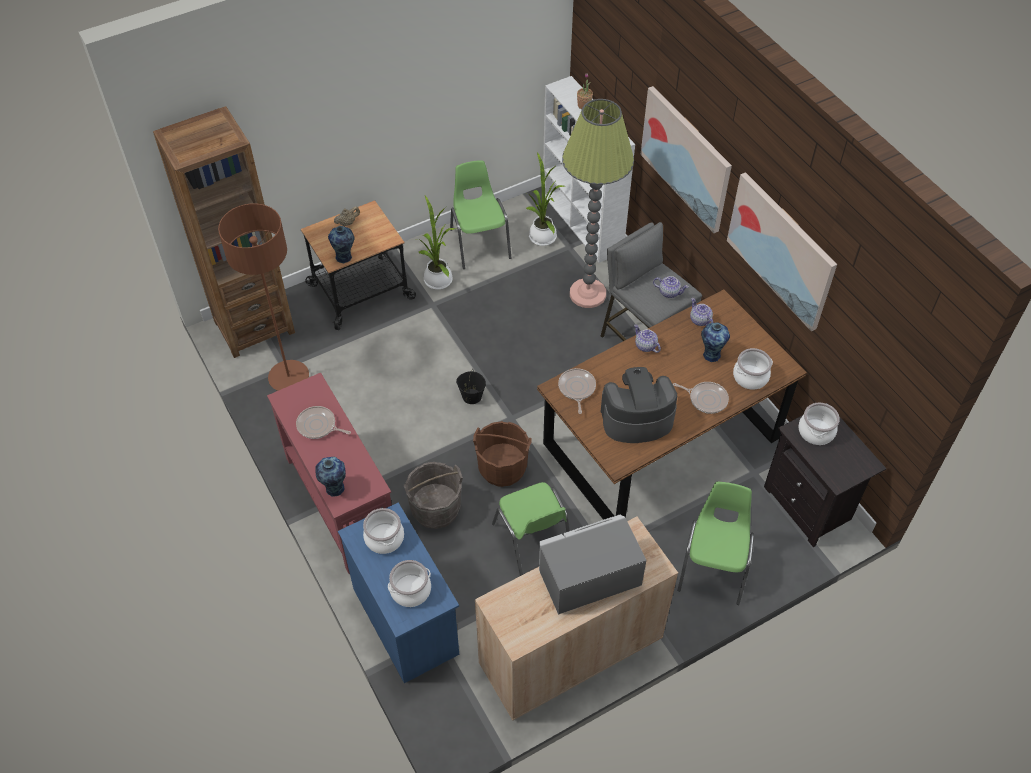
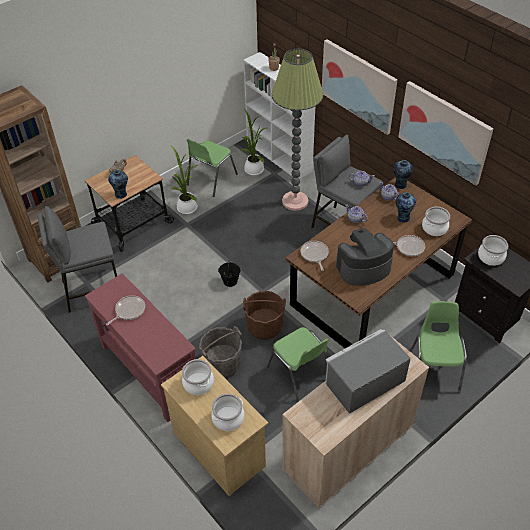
camera: 10 degrees left, 5 degrees down
(289, 377) = (92, 289): brown floor lamp -> grey stool
(318, 426) = (129, 310): frying pan -> frying pan turned 120 degrees clockwise
(334, 489) = (151, 354): vase -> vase (400, 185)
(405, 620) = (218, 448): blue dresser -> beige dresser
(479, 243) = (211, 180): green chair -> green chair turned 120 degrees counterclockwise

